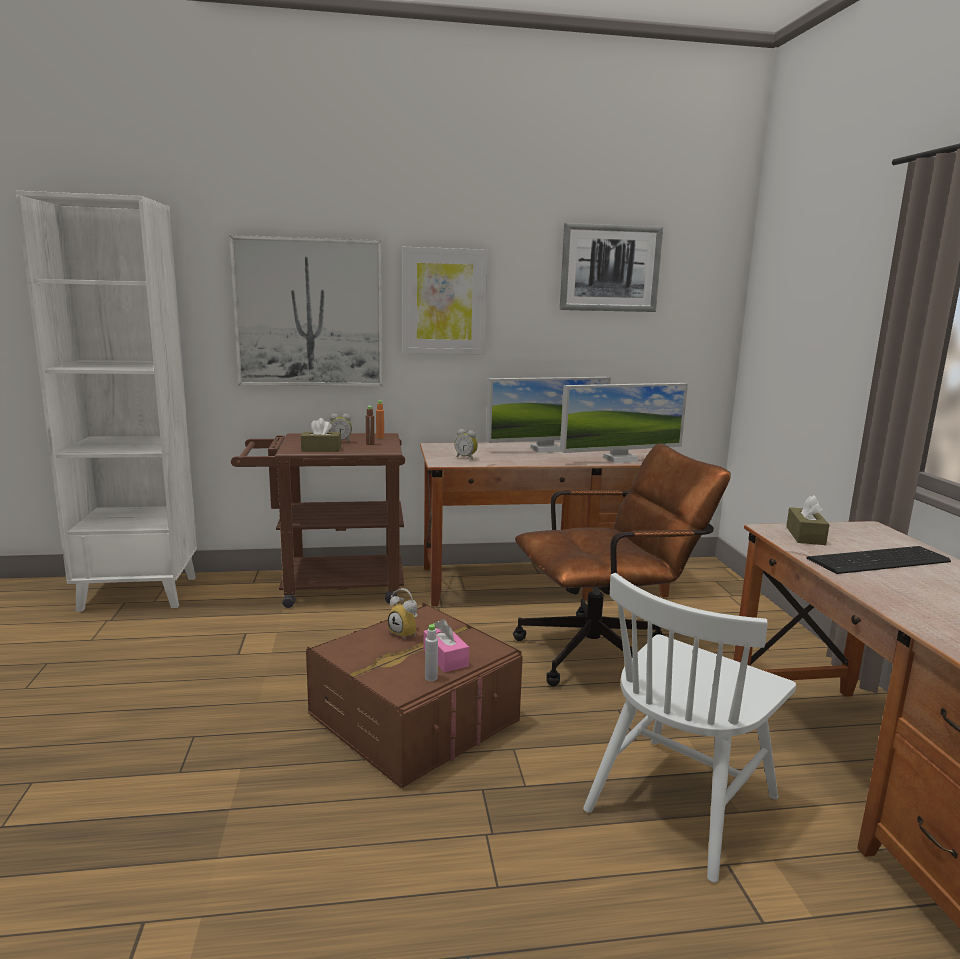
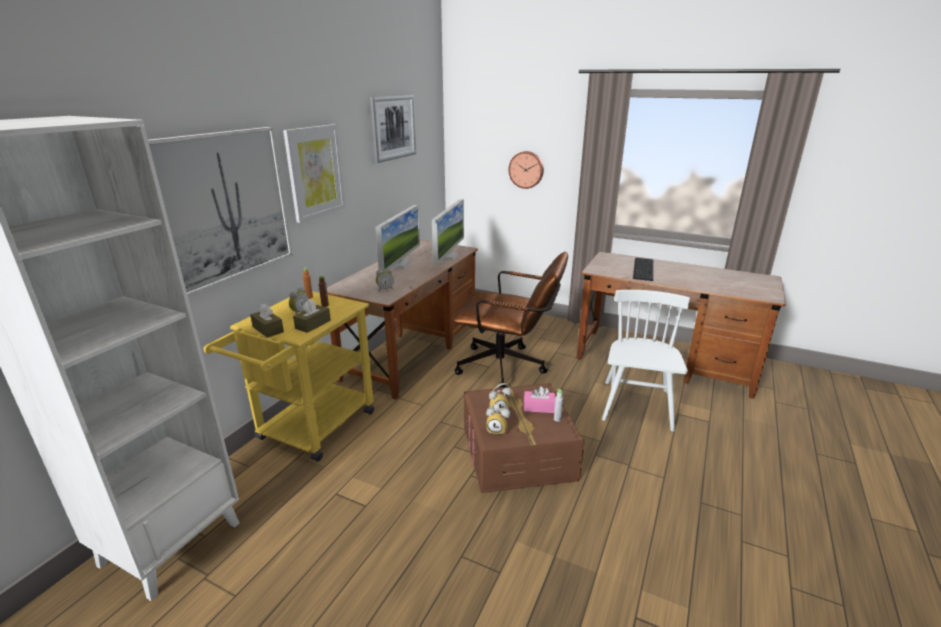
camera: 55 degrees left, 10 degrees up
(329, 587) = (310, 431): brown cart -> yellow cart
(362, 644) = (498, 429): none -> alarm clock
(606, 652) = (508, 368): brown office chair -> brown office chair turned 90 degrees clockwise
(681, 802) = (636, 405): white chair -> white chair turned 150 degrees counterclockwise
(805, 536) = (606, 268): brown tissue box -> brown tissue box (268, 329)
(823, 353) = (526, 169): none -> wall clock

